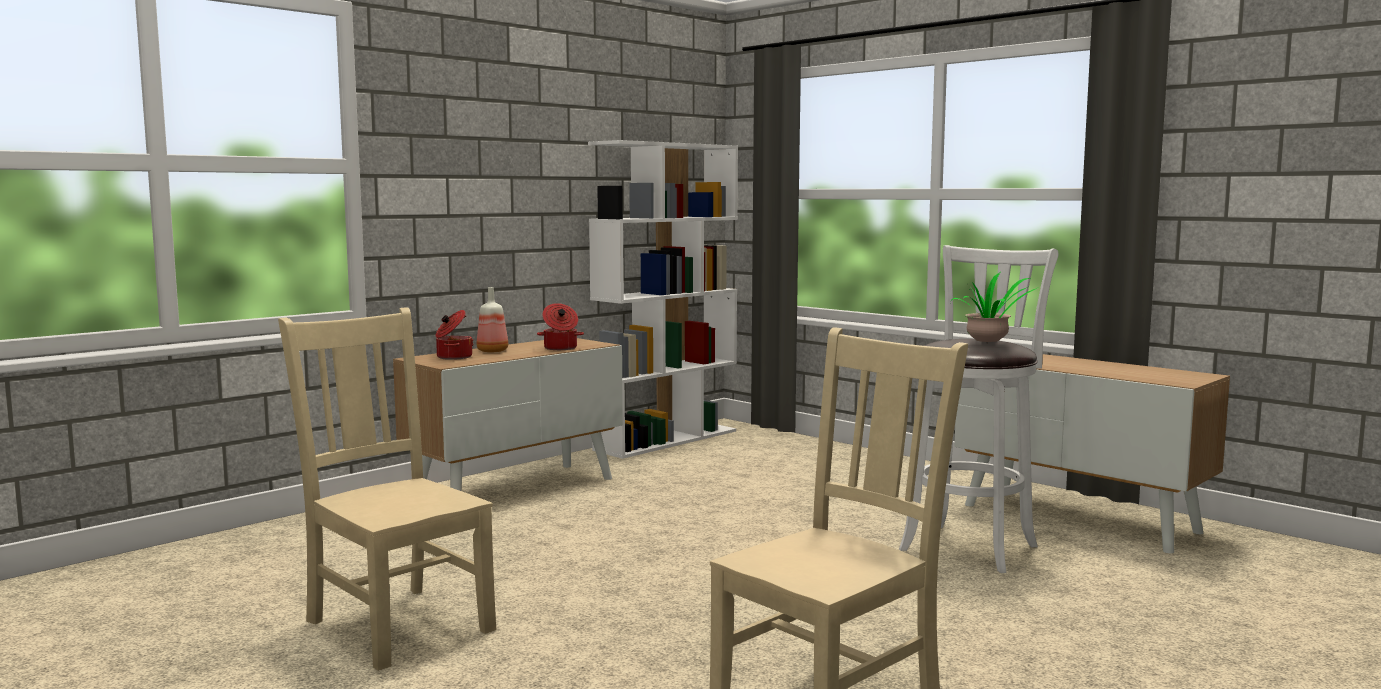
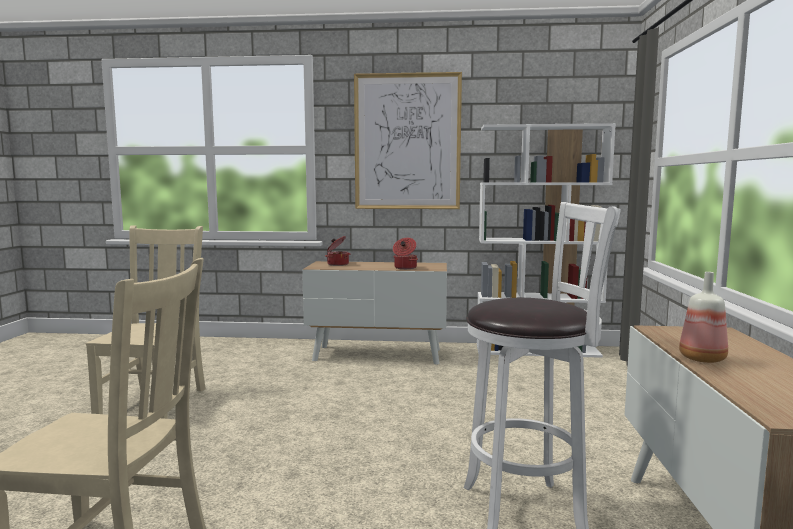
camera: 50 degrees right, 0 degrees up
(492, 351) = (368, 264): bottle -> bottle (701, 358)
(495, 158) = (407, 142): none -> picture
(989, 344) = (528, 307): potted plant -> none

